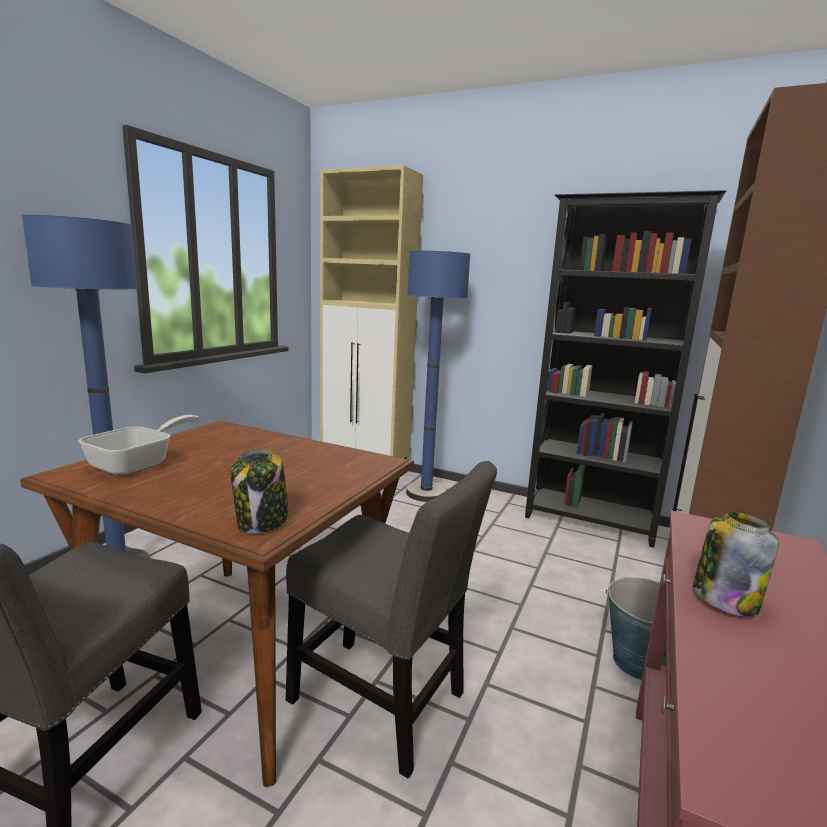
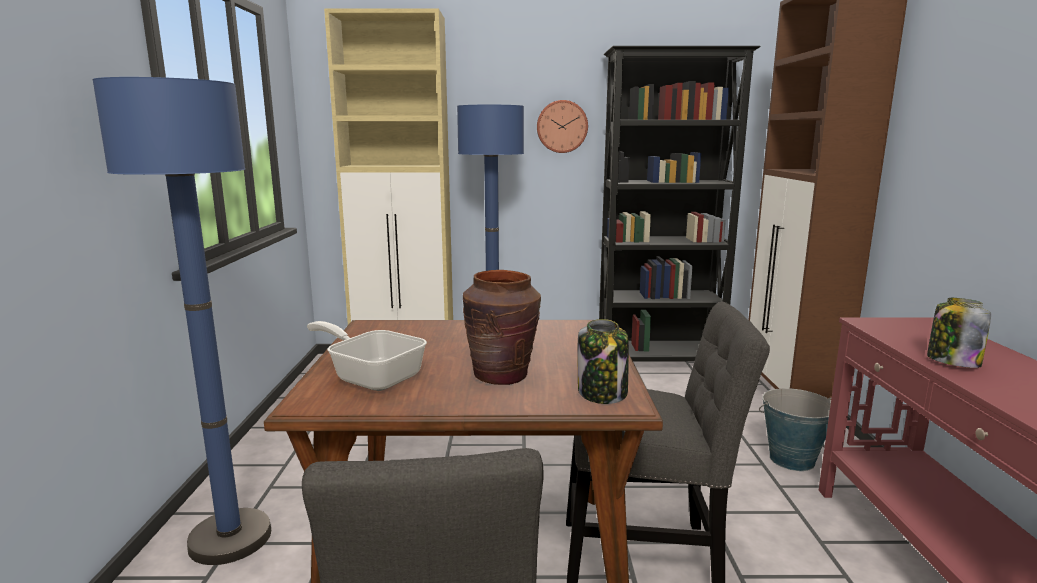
camera: 25 degrees left, 0 degrees up
(139, 464) = (371, 376): frying pan -> frying pan turned 60 degrees counterclockwise
(221, 486) = (501, 375): none -> brown vase
(519, 275) = (562, 126): none -> wall clock

